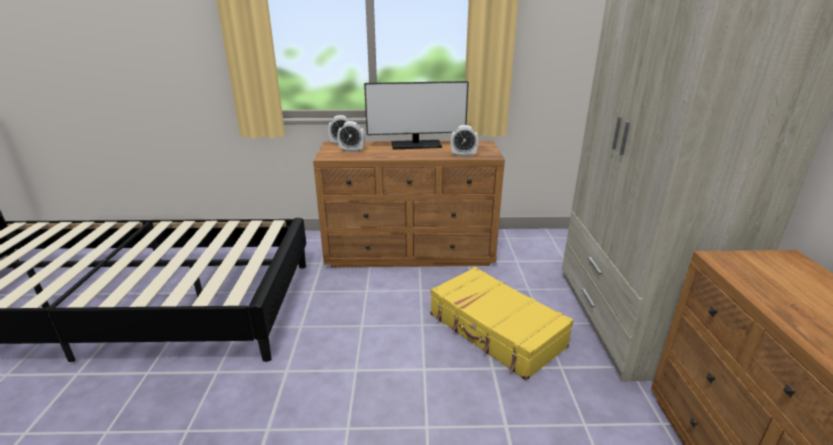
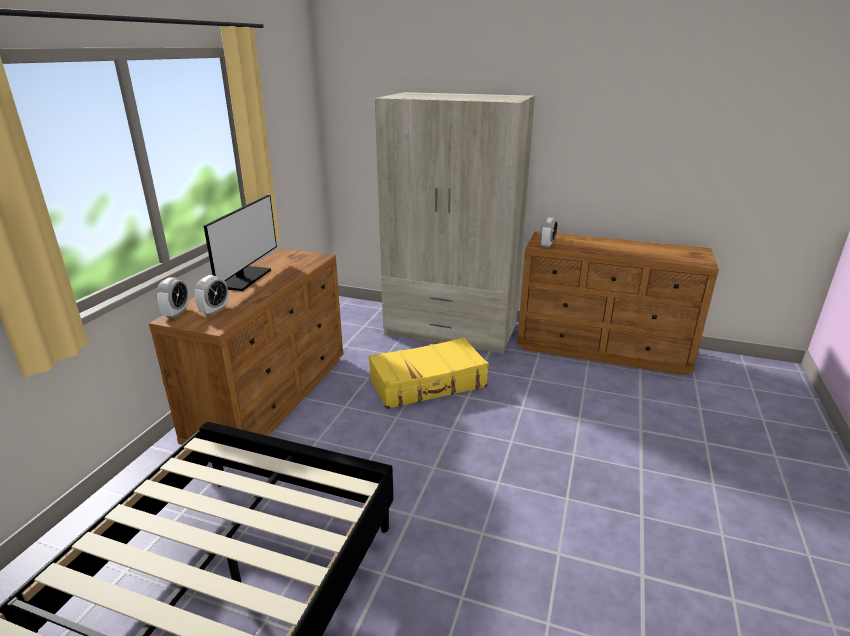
camera: 70 degrees left, 0 degrees up
(463, 155) = (305, 266): alarm clock -> alarm clock (547, 245)

